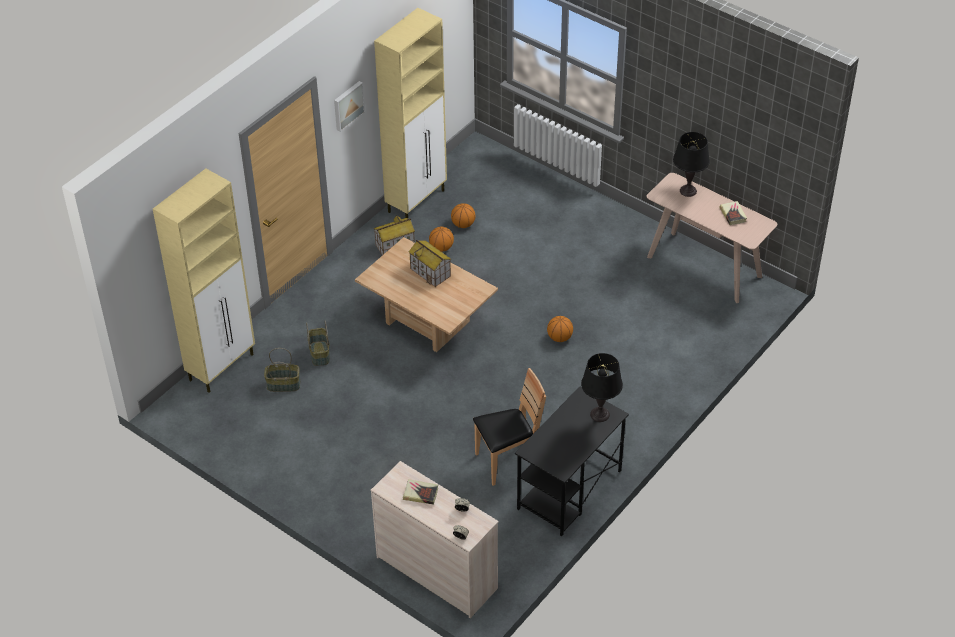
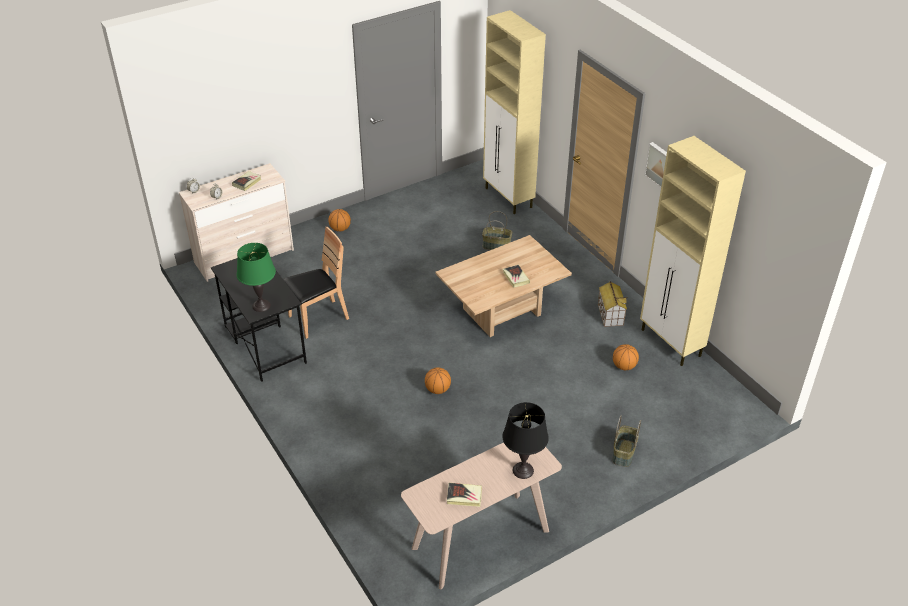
camera: 110 degrees right, 5 degrees down
(284, 384) = (473, 223): basket -> basket (624, 453)
(430, 272) = (515, 277): toy house -> book
(441, 248) = (596, 343): basketball -> basketball (340, 229)
(508, 461) = (318, 318): brown chair -> brown chair turned 120 degrees counterclockwise
(600, 414) = (261, 306): black table lamp -> green table lamp

